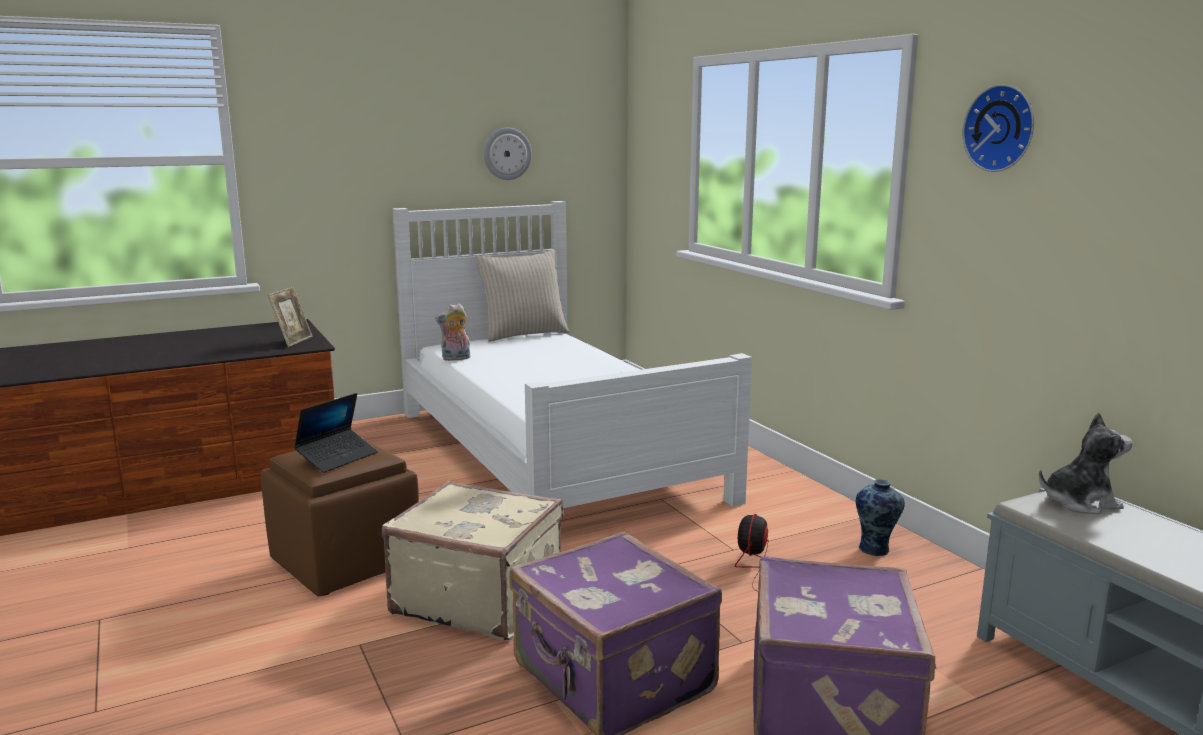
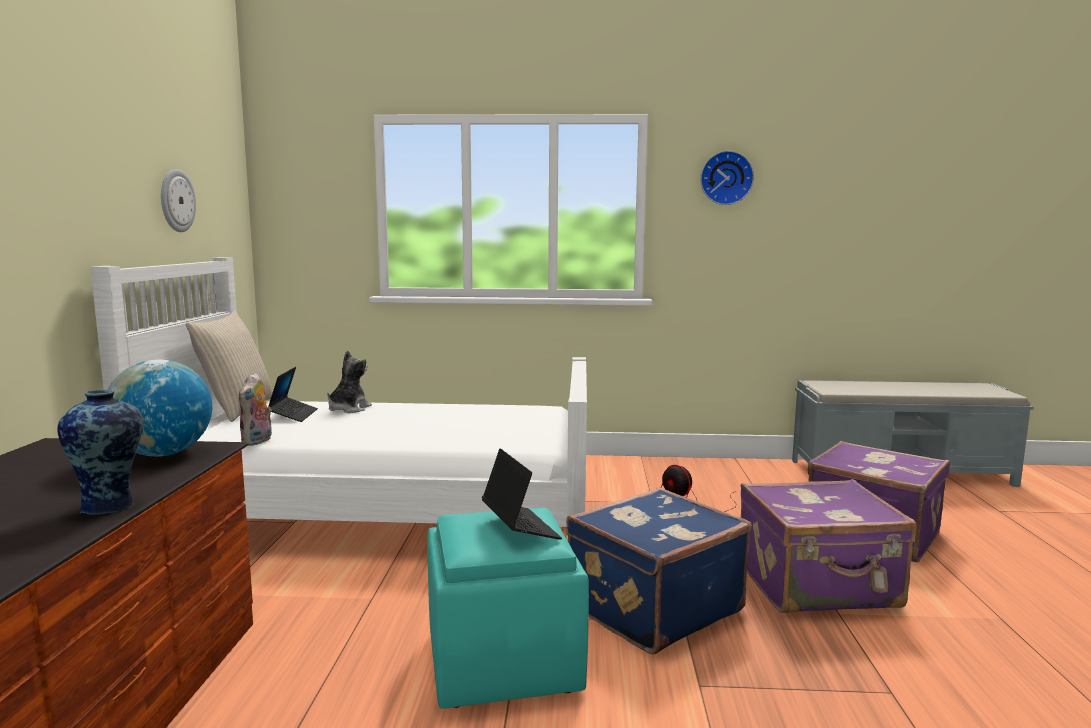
camera: 60 degrees left, 5 degrees down
(293, 341) = (163, 454): picture frame -> globe
(346, 561) = (501, 661): brown ottoman -> turquoise ottoman
(479, 598) = (651, 607): beige suitcase -> blue suitcase
(530, 348) = (293, 415): none -> laptop
(875, 550) = (691, 470): vase -> vase (110, 506)
(1079, 502) = (831, 385): plush toy -> plush toy (348, 409)

